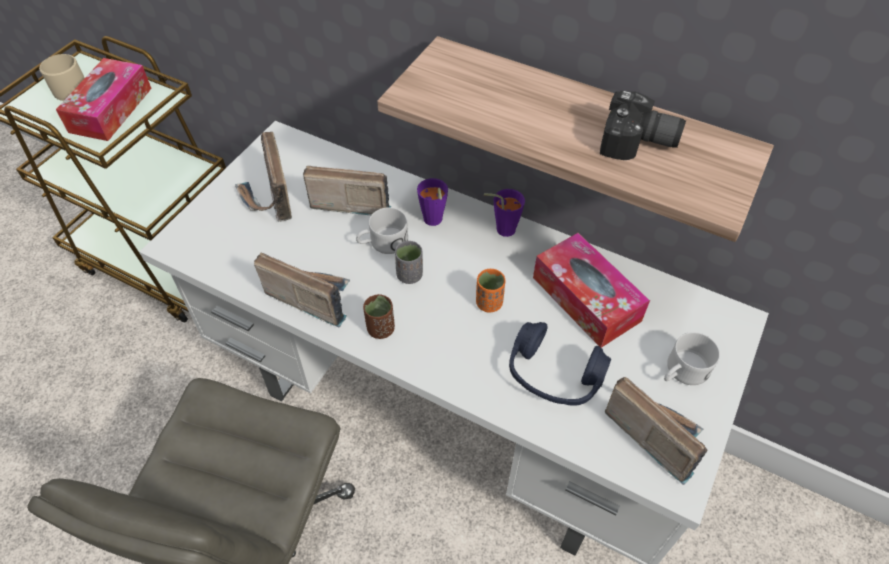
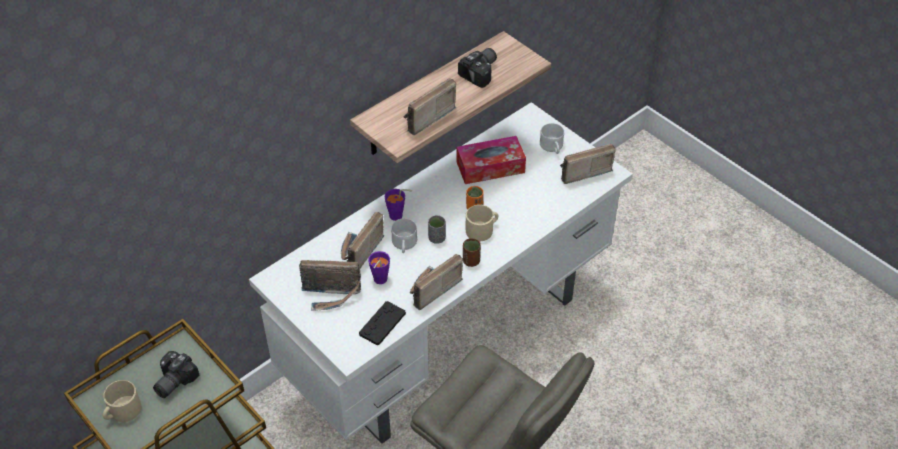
camera: 70 degrees left, 5 degrees down
(111, 110) = (172, 381): tissue box -> camera
(233, 261) = (382, 324): none -> black game controller
(449, 325) = (482, 230): none -> beige mug
(482, 105) = (424, 117): none -> radio
(501, 229) = (421, 186): purple cup -> purple cup (379, 281)
(554, 375) = (534, 196): blue headphones -> none

